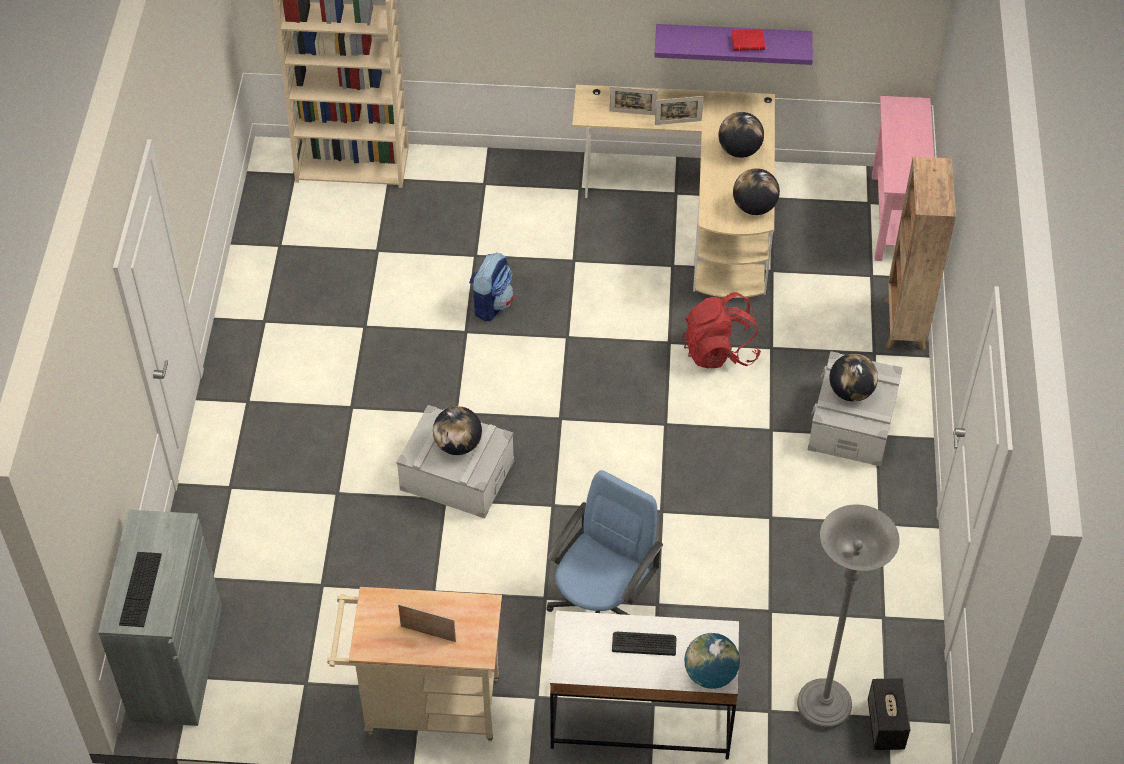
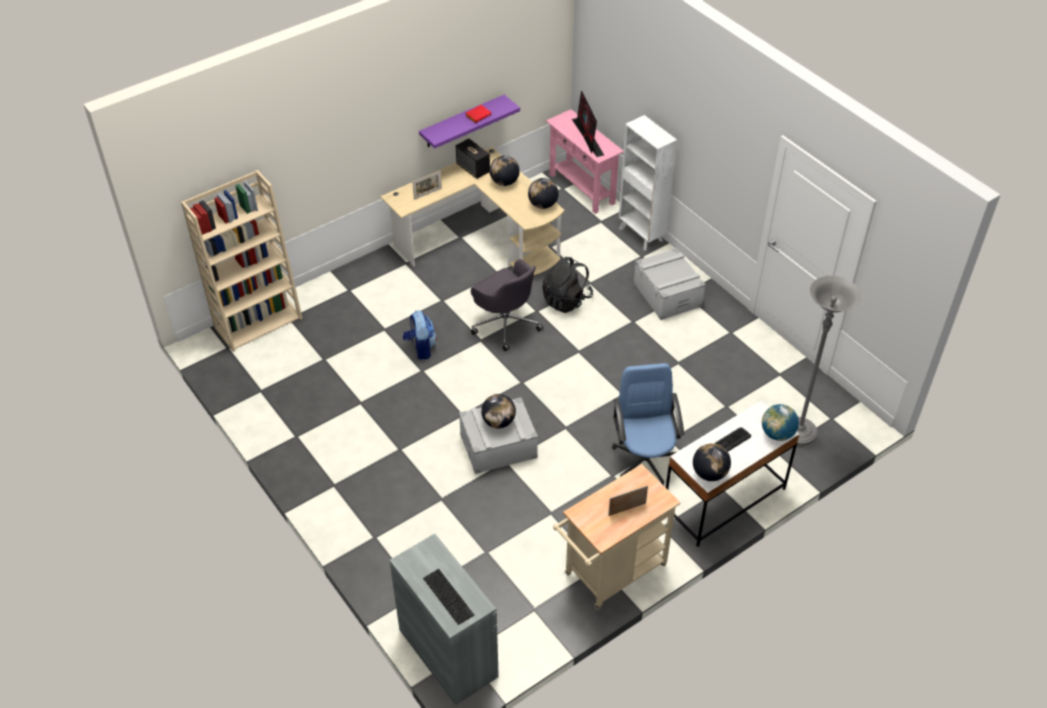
camera: 40 degrees left, 5 degrees down
(616, 334) = (505, 323): none -> grey office chair
(678, 122) = (457, 186): picture frame -> none
(719, 351) = (567, 300): red backpack -> black backpack
(851, 392) = (666, 273): globe -> globe (709, 473)
(886, 725) = (835, 422): speaker -> speaker (473, 168)
(904, 325) = (641, 235): brown bookcase -> white bookcase
(908, 150) = (588, 137): none -> monitor

